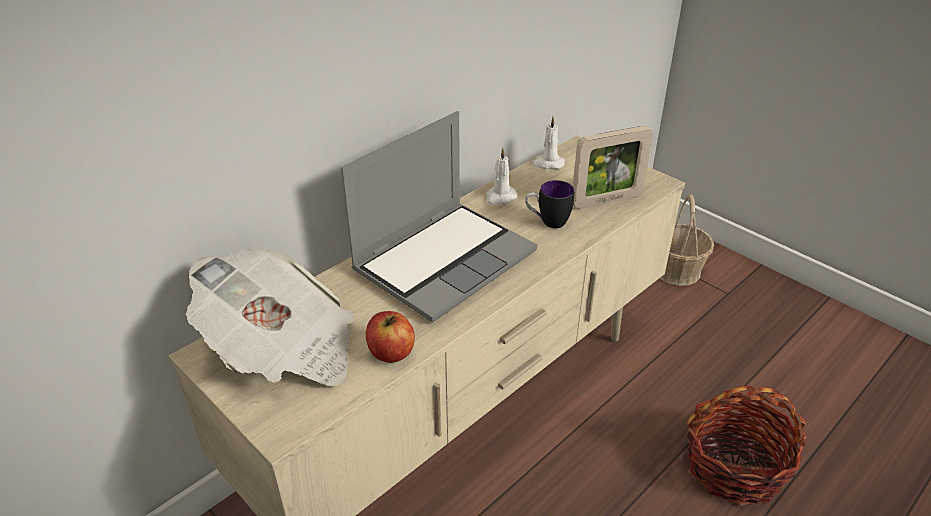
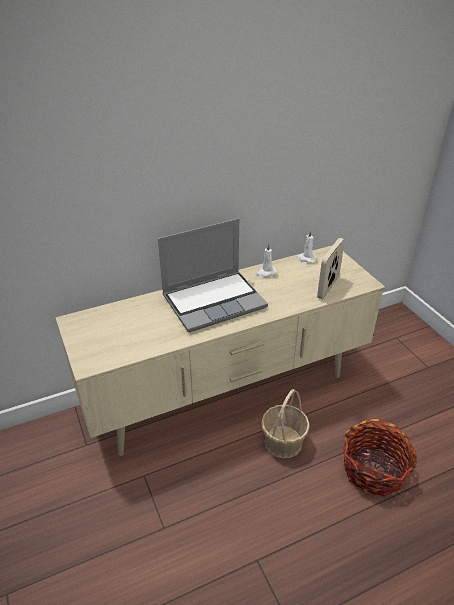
camera: 20 degrees right, 0 degrees up
(283, 349) = (108, 327): newspaper -> none
(391, 352) = (159, 342): apple -> none
(547, 222) = (284, 292): mug -> none
(606, 201) = (328, 287): picture frame -> picture frame turned 120 degrees clockwise
(676, 270) = (400, 345): basket -> basket (283, 442)

